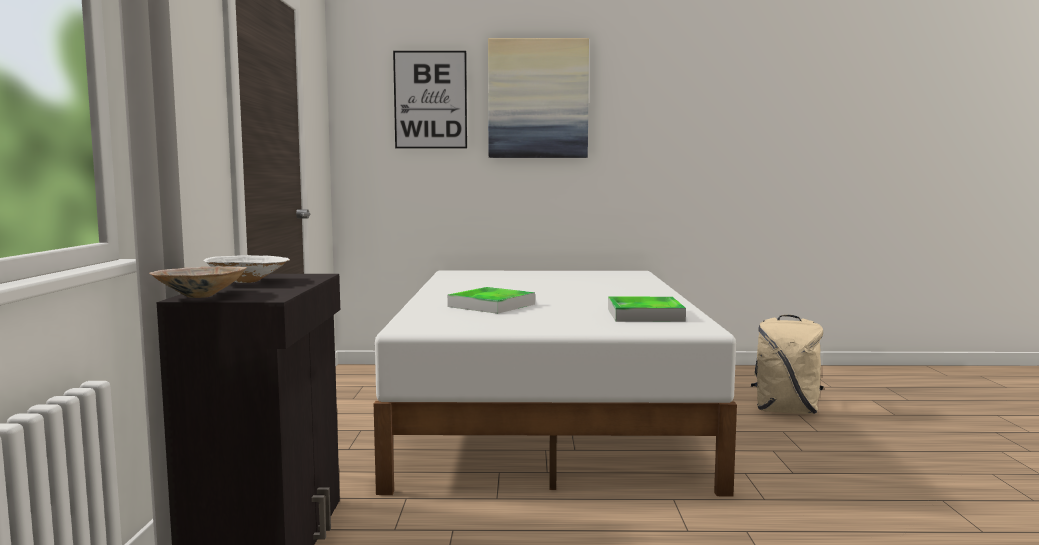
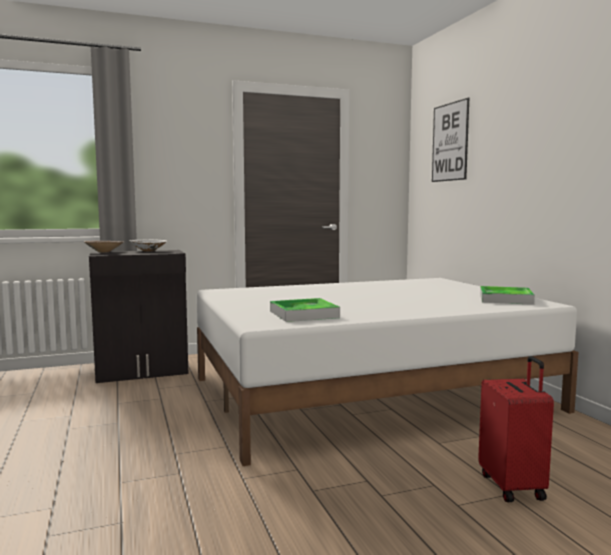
camera: 70 degrees right, 0 degrees up
(491, 305) = (303, 293): tray -> tray (505, 299)
(538, 99) = (508, 130): picture -> none
(785, 411) = (513, 486): beige backpack -> red suitcase

